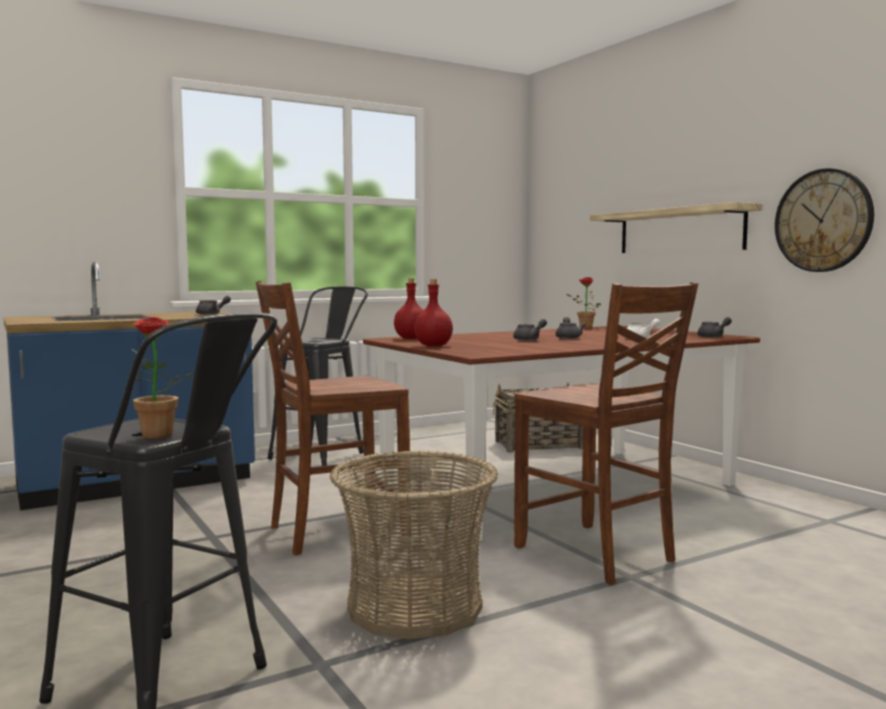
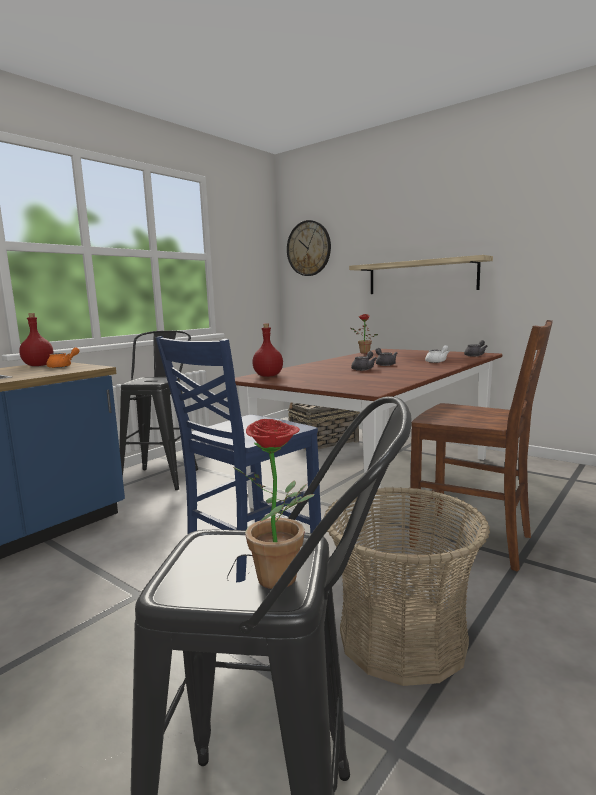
camera: 20 degrees left, 5 degrees up
(212, 314) = (63, 366): grey teapot -> orange teapot
(334, 532) = (250, 562): brown chair -> blue chair
(433, 346) = (310, 383): red bottle -> red bottle (38, 366)
(823, 220) = (543, 268): wall clock -> wall clock (309, 248)

